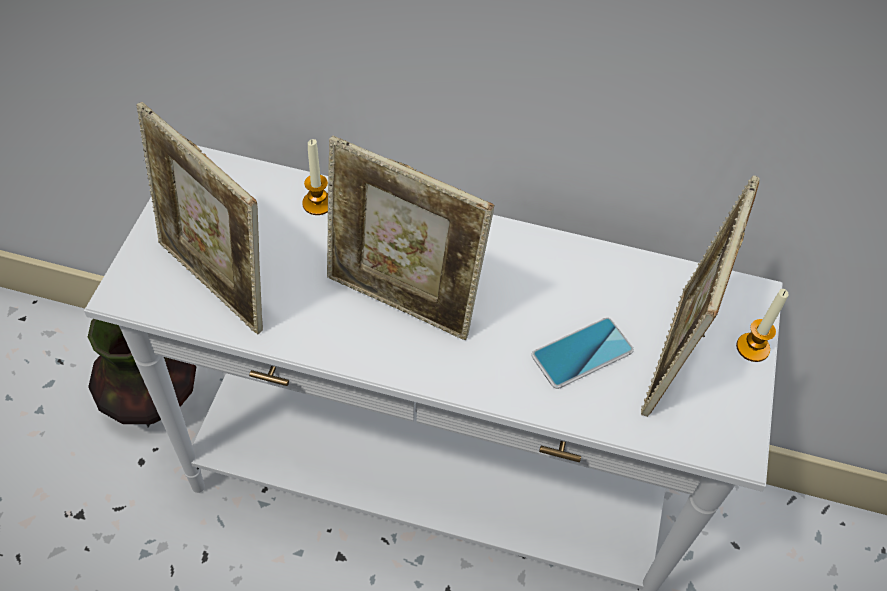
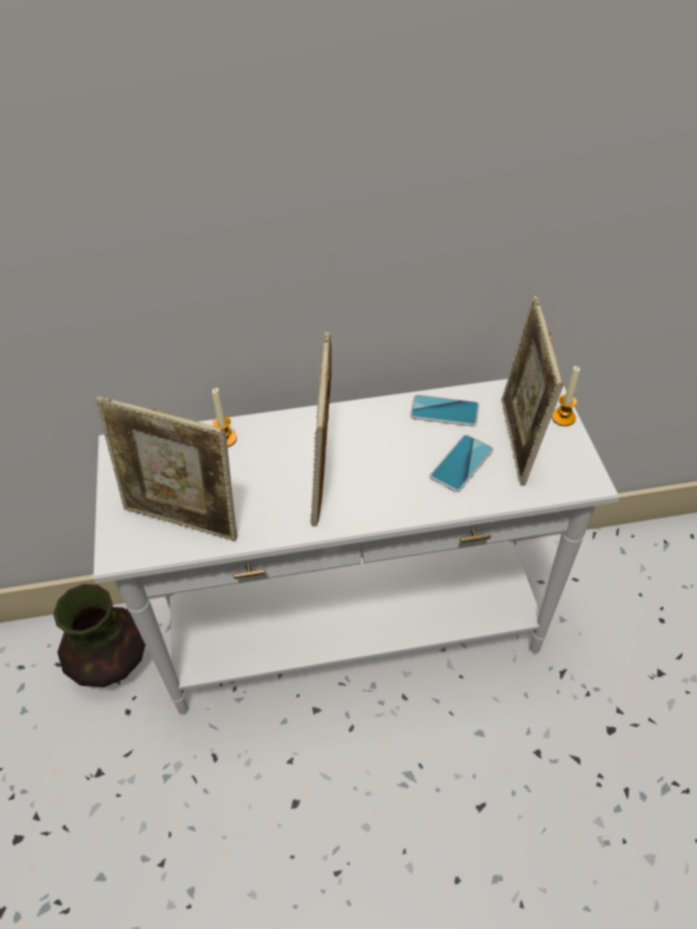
camera: 20 degrees left, 5 degrees down
(401, 302) = (323, 479): picture frame -> picture frame turned 90 degrees clockwise
(601, 276) = (444, 411): none -> phone

